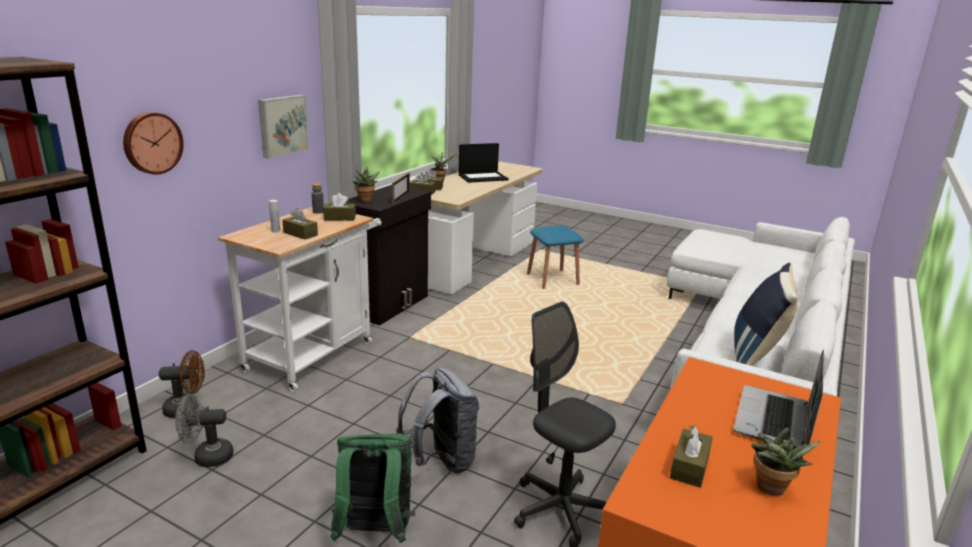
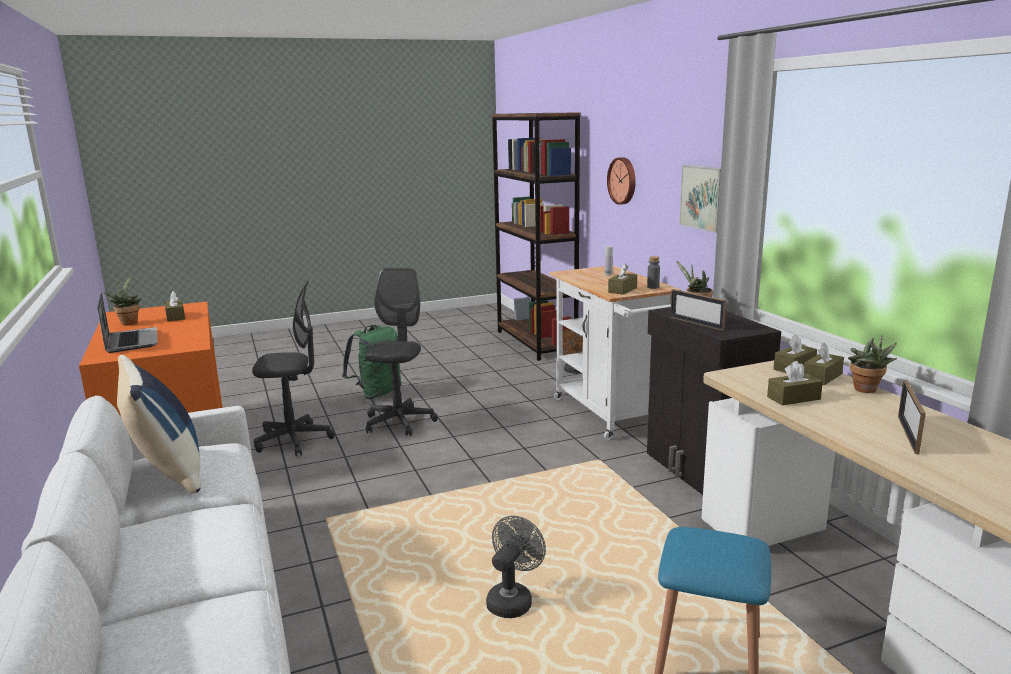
camera: 130 degrees right, 5 degrees down
(207, 457) = (509, 371): grey fan -> grey fan (512, 599)
(300, 234) = (589, 278): brown tissue box -> brown tissue box (793, 398)
(441, 461) = (399, 422): grey backpack -> grey office chair
(483, 177) = (908, 434): laptop -> picture frame

